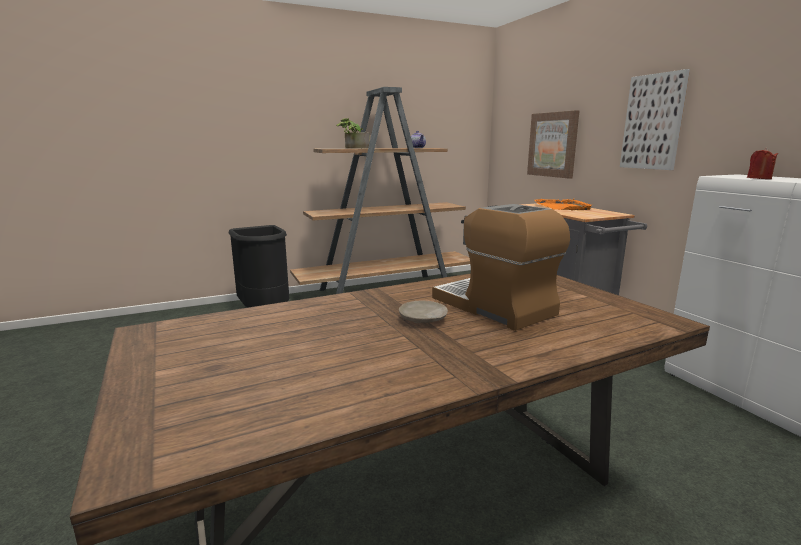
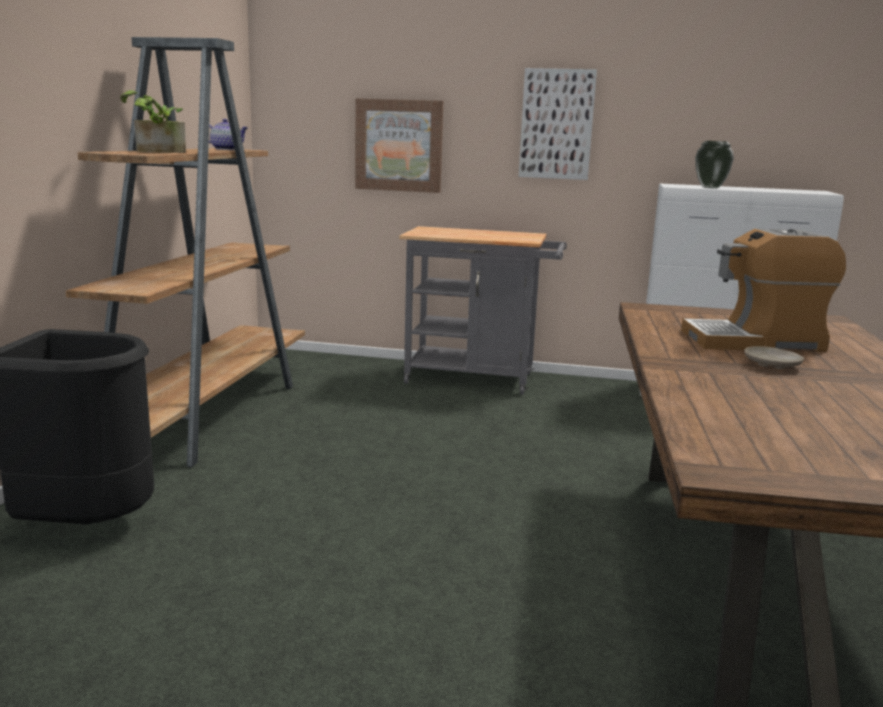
camera: 55 degrees left, 0 degrees up
(563, 207) = (459, 232): orange tray -> none
(759, 178) = (711, 188): red candle -> vase

